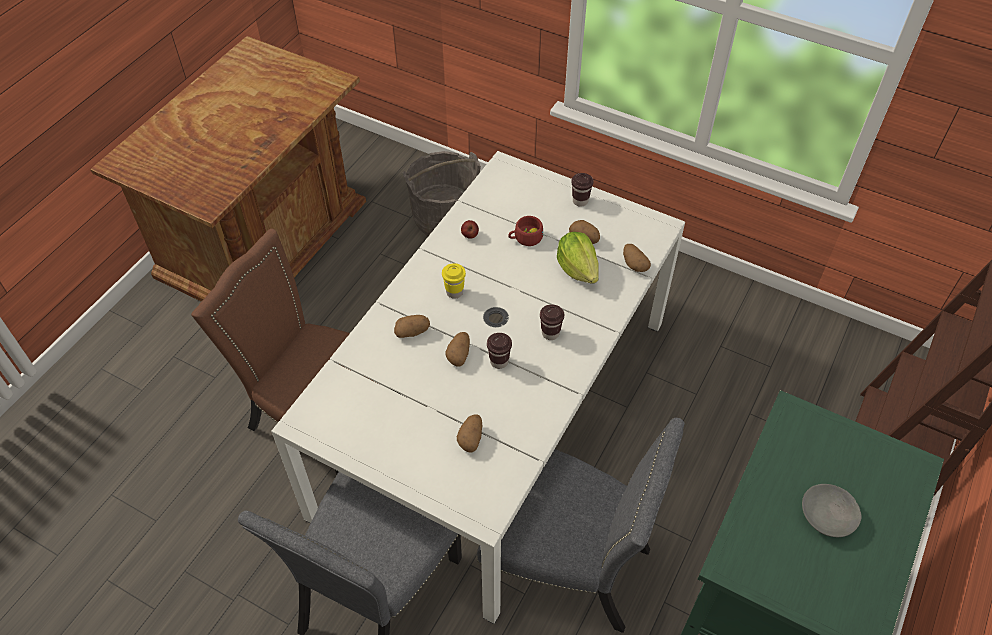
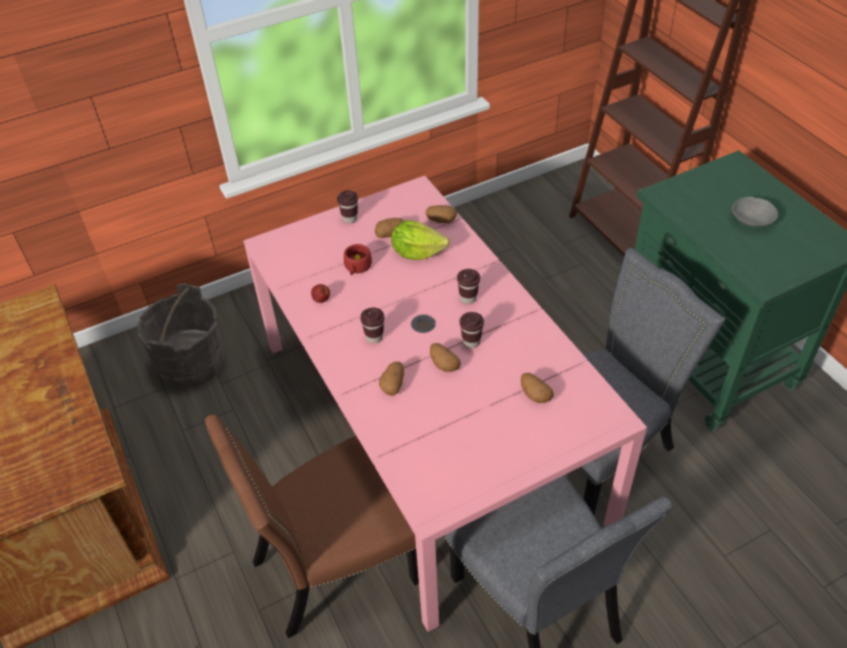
camera: 55 degrees left, 5 degrees down
(454, 292) = (374, 337): yellow cup -> brown cup
(495, 415) = (428, 431): white dining table -> pink dining table

